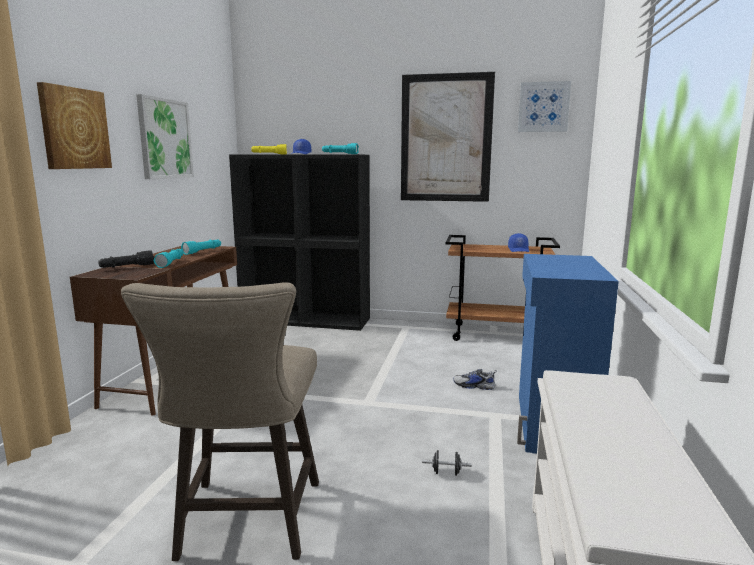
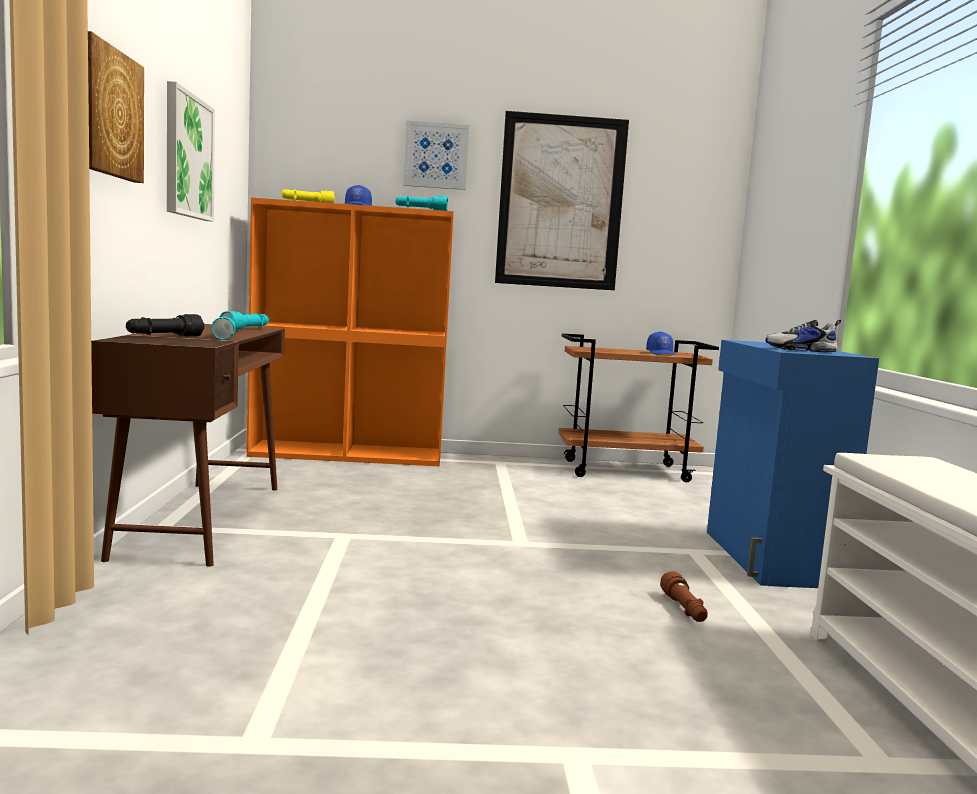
camera: 15 degrees left, 5 degrees down
(247, 526) = (473, 679): beige stool -> none
(306, 320) = (349, 454): black bookcase -> orange bookcase
(446, 472) = (684, 609): black dumbbell -> brown flashlight
(474, 386) = (643, 523): shoe -> shoe (801, 350)
(543, 107) = (687, 171): picture -> picture (436, 155)

